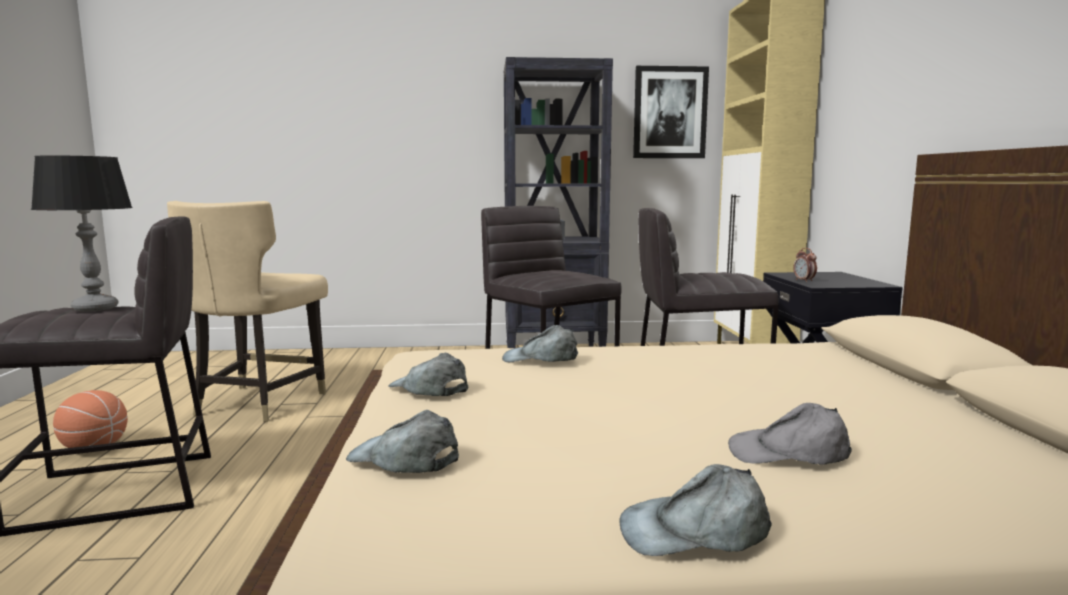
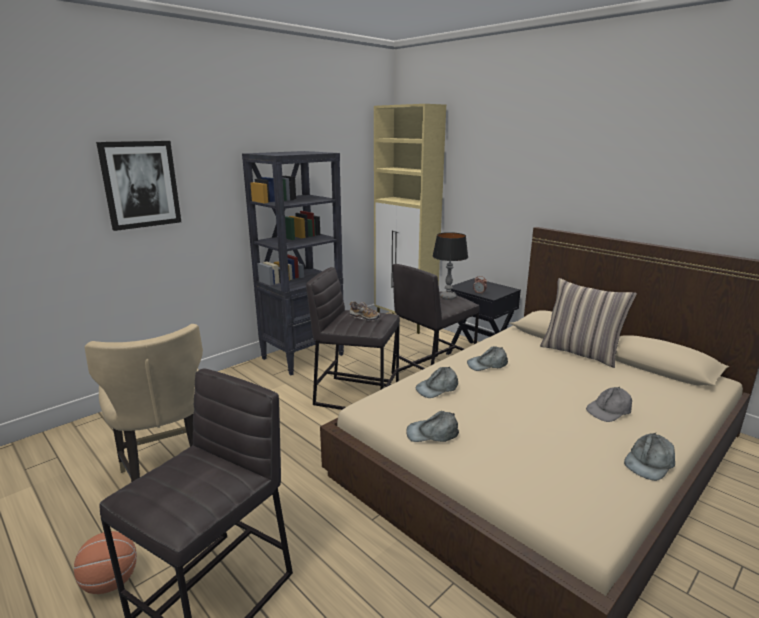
camera: 40 degrees left, 10 degrees up
(96, 308) = (185, 472): table lamp -> table lamp (448, 297)
(404, 458) = (519, 482): grey cap -> grey cap (487, 364)
(557, 272) = (365, 317): none -> shoe
(670, 113) = (344, 175): picture -> picture (140, 184)
(913, 387) = (580, 353): none -> pillow

